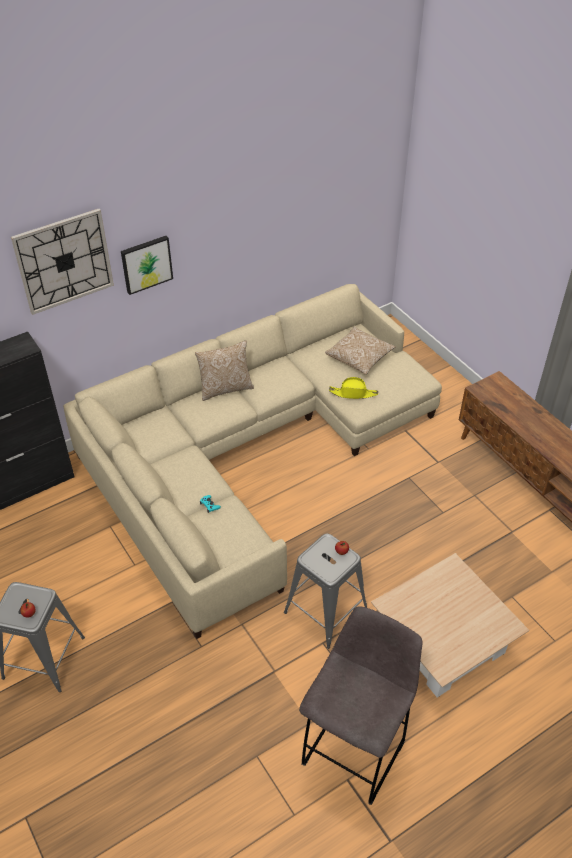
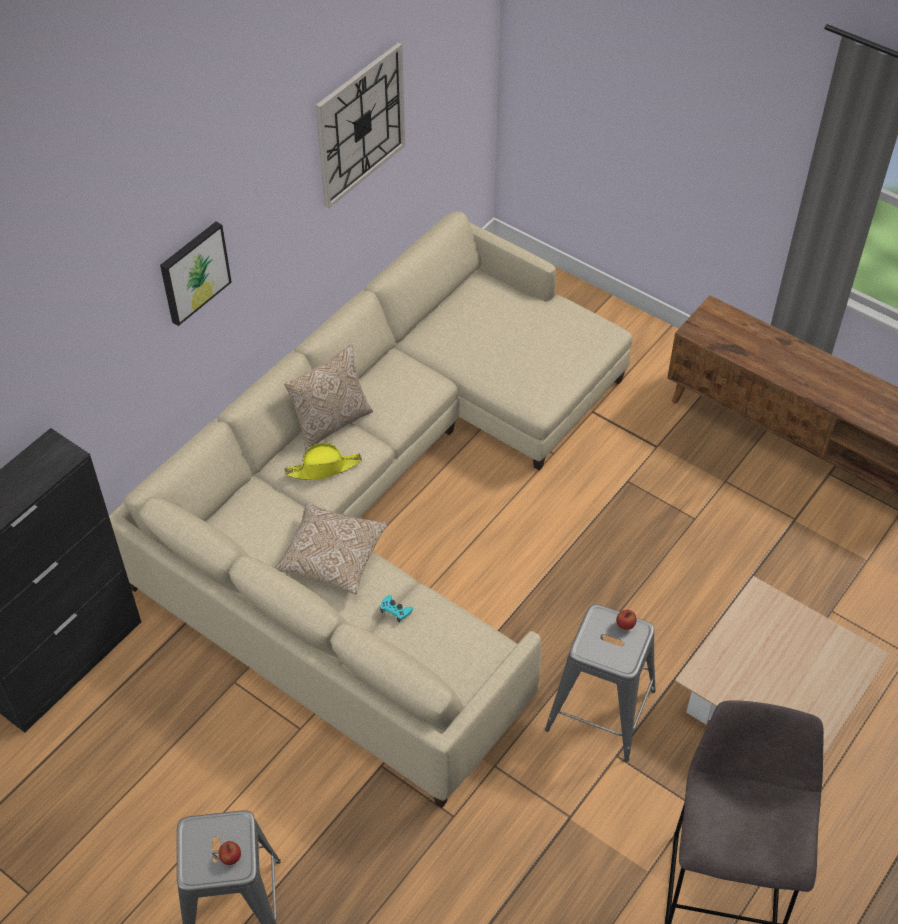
camera: 20 degrees left, 5 degrees up
(64, 261) = (89, 306): wall clock -> wall clock (360, 125)
(353, 393) = (519, 380): yellow hat -> yellow hat (324, 468)
(359, 358) = (503, 323): pillow -> pillow (332, 557)

